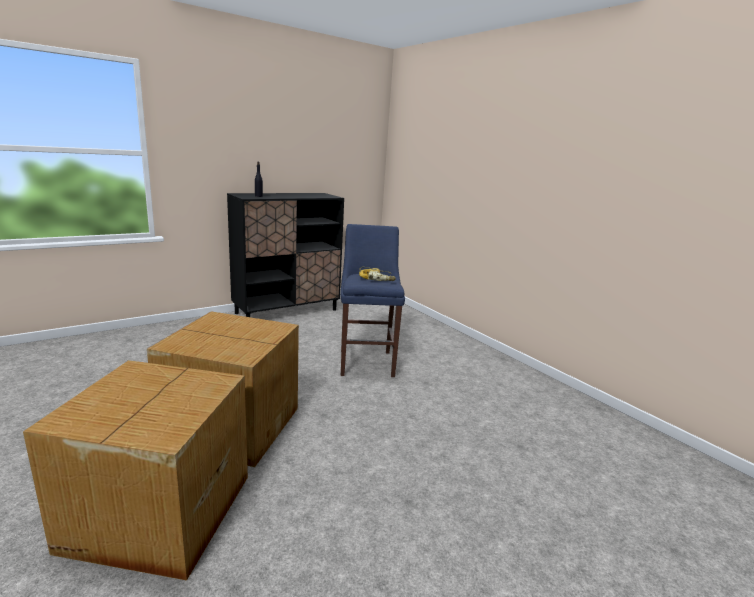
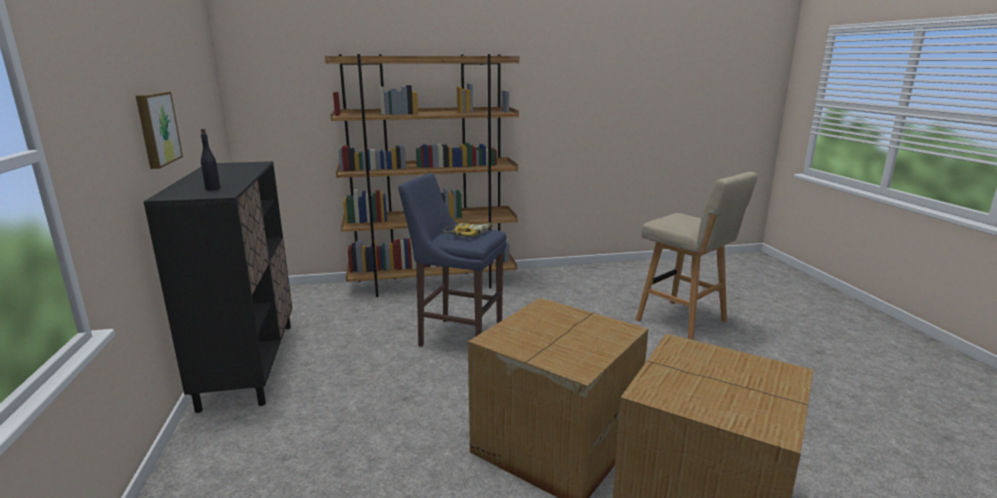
camera: 65 degrees left, 0 degrees up
(267, 162) = (156, 128): none -> picture
(447, 336) = (433, 283): none -> brown bookcase
(521, 490) = (684, 322): none -> beige stool

